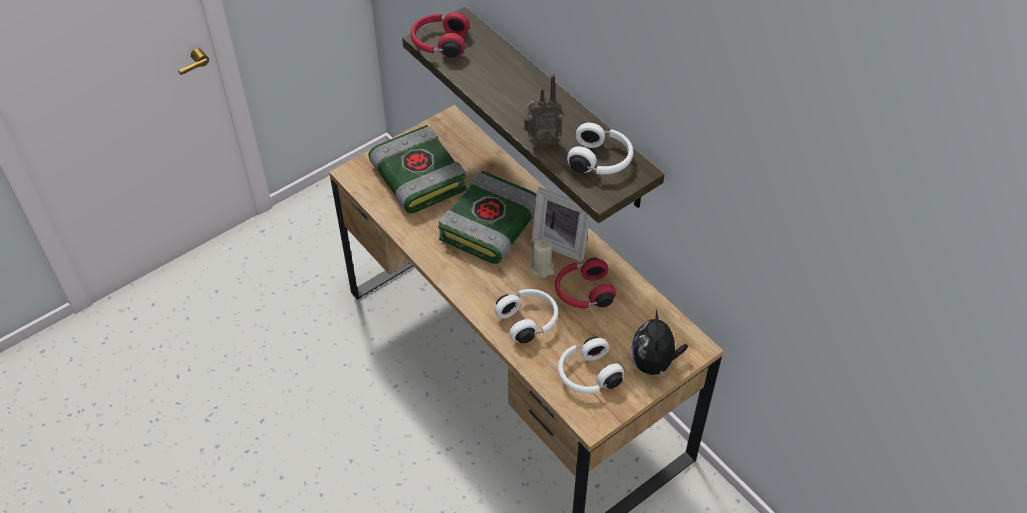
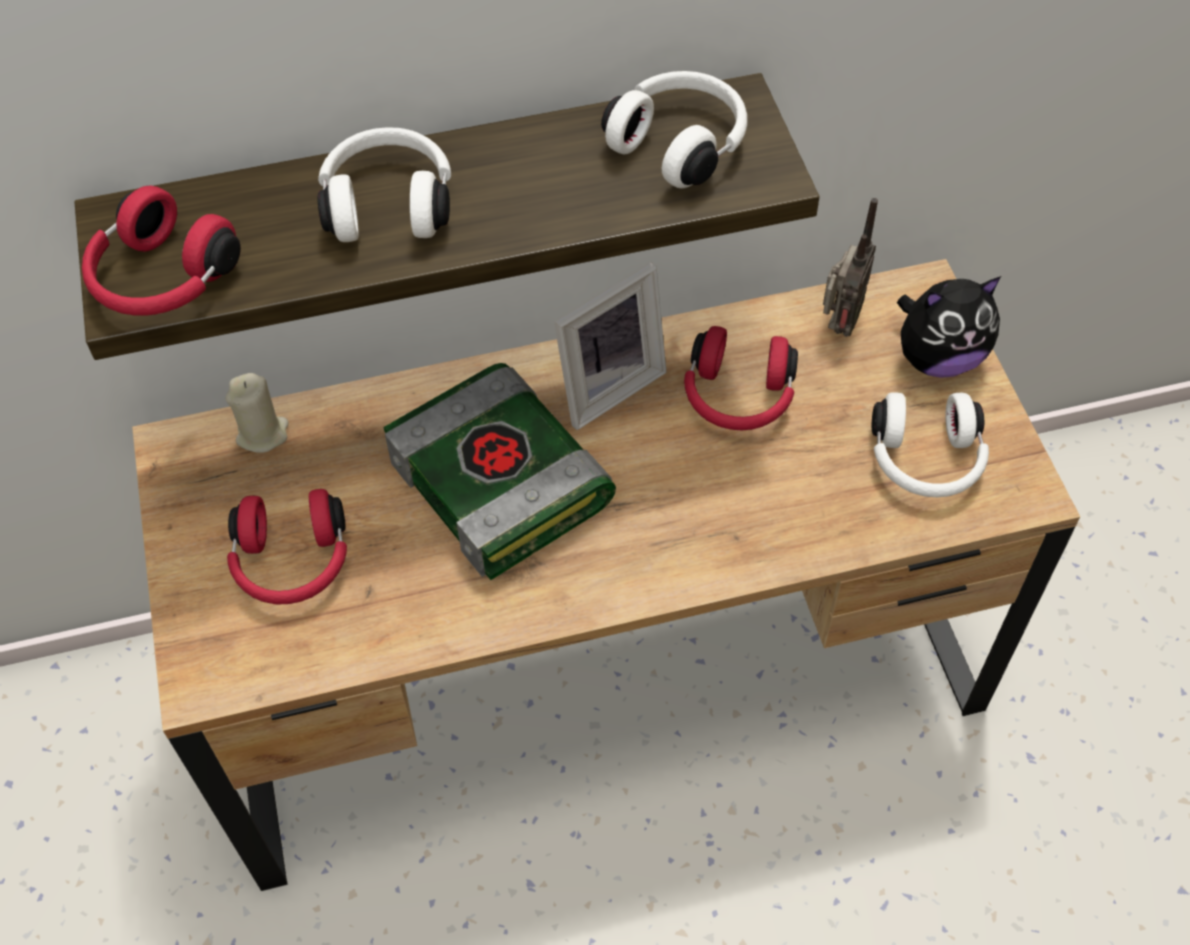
camera: 65 degrees left, 5 degrees up
(417, 177) = (292, 563): book -> red headphones
(529, 321) = (764, 503): white headphones -> white headphones (389, 203)
(542, 141) = (576, 211): radio -> radio (838, 325)
(542, 268) = (649, 437): beige candle -> beige candle (263, 433)
(654, 364) = (938, 358): plush toy -> plush toy turned 45 degrees counterclockwise

